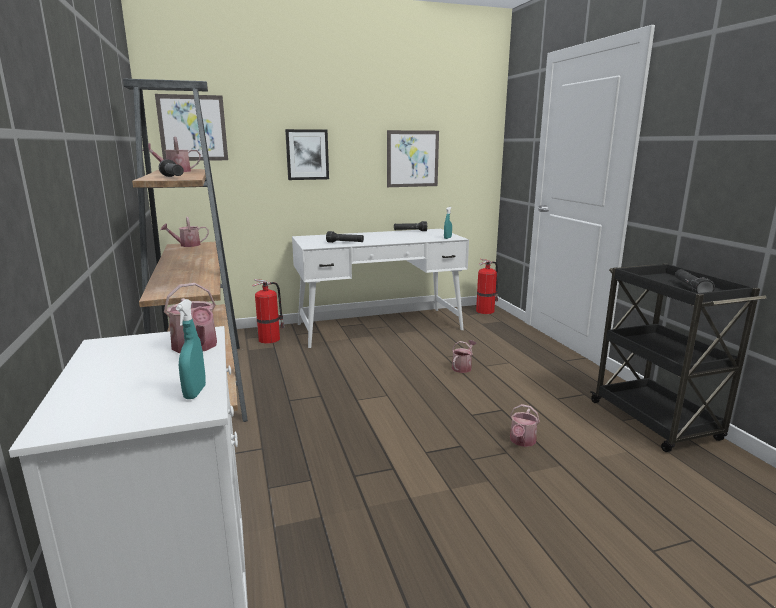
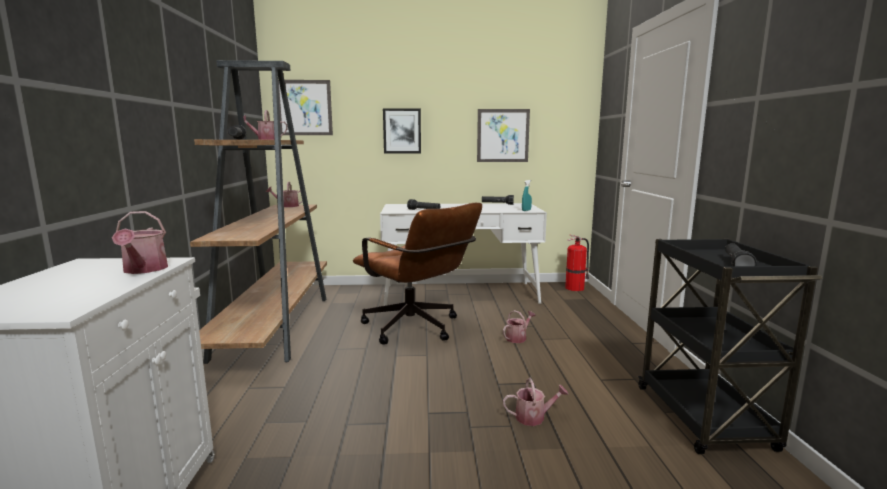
camera: 15 degrees right, 5 degrees down
(195, 392) = (80, 301): turquoise spray bottle -> none
(270, 339) = (356, 295): fire extinguisher -> none
(360, 370) = (416, 329): none -> brown office chair
(521, 441) = (534, 417): watering can -> watering can turned 135 degrees counterclockwise

